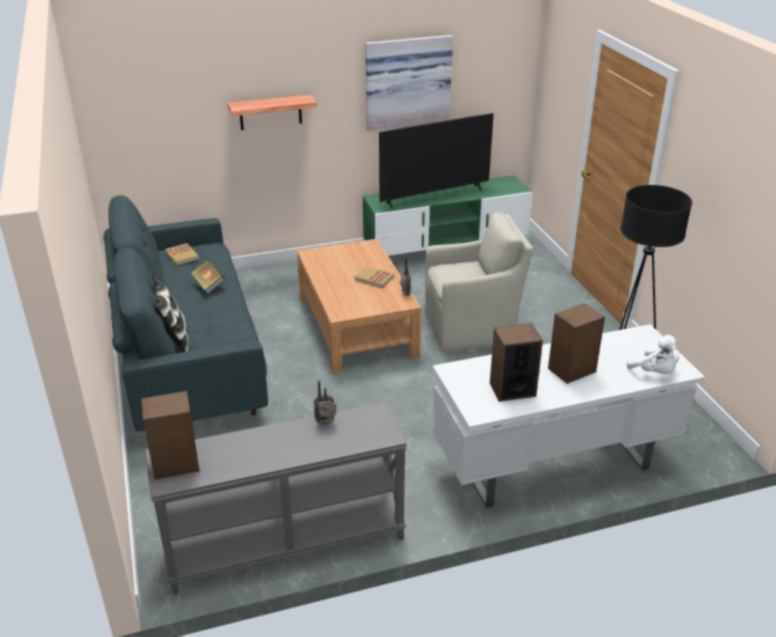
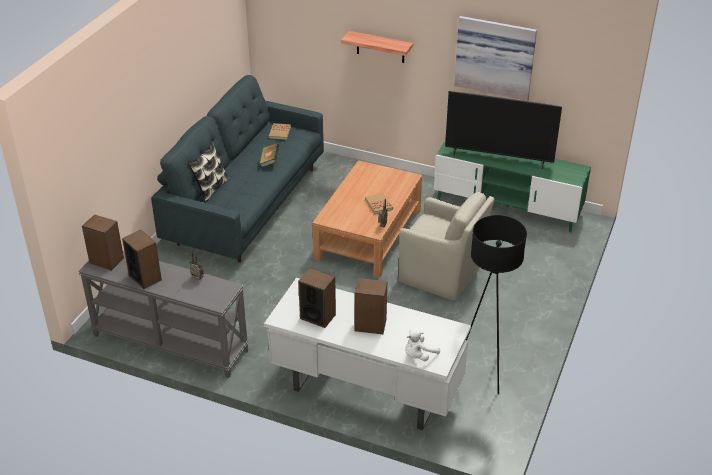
camera: 40 degrees right, 5 degrees up
(257, 455) = (145, 277): none -> speaker
(655, 372) = (418, 355): white plush toy -> white plush toy turned 45 degrees clockwise

